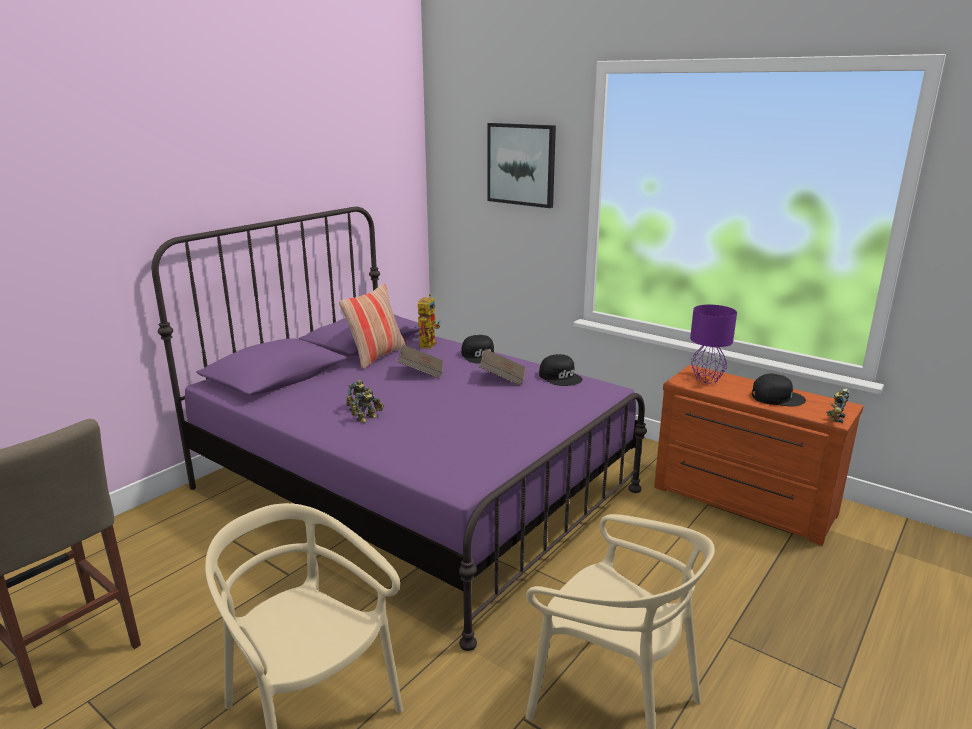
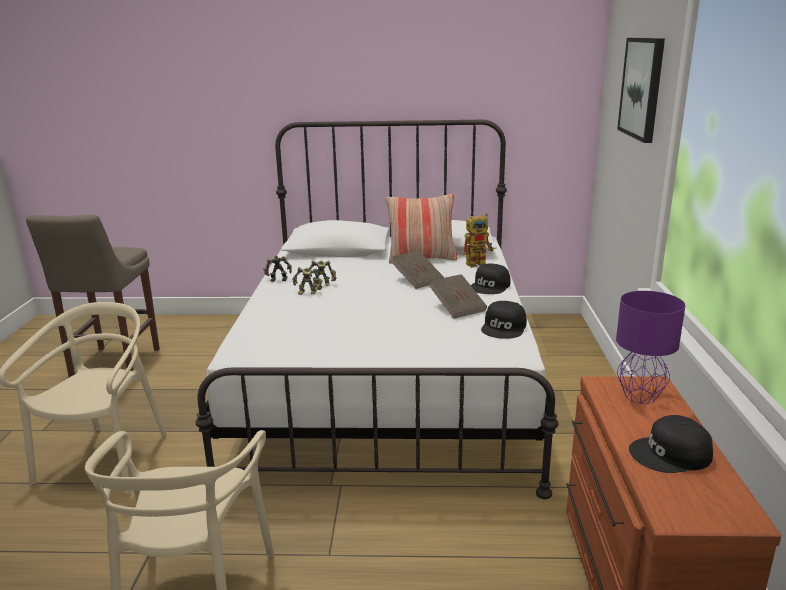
camera: 55 degrees right, 0 degrees up
(412, 489) = (387, 385): purple bed -> white bed
(777, 397) = (671, 454): black cap -> black cap turned 105 degrees clockwise
(835, 418) = (680, 515): toy robot -> toy robot (278, 279)

